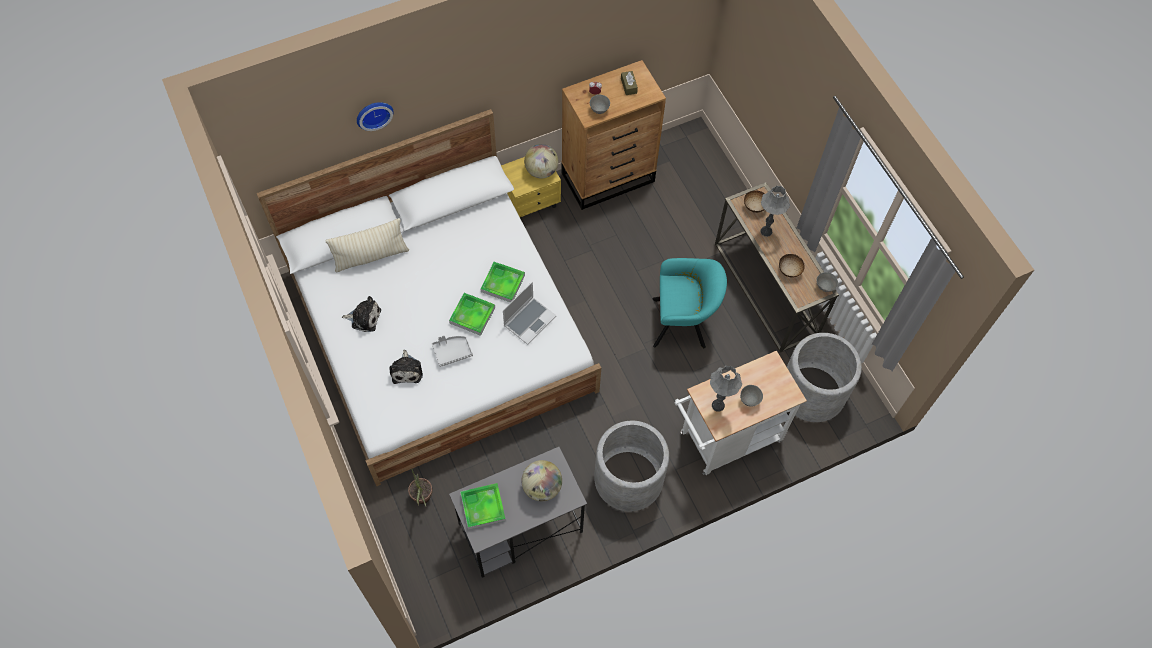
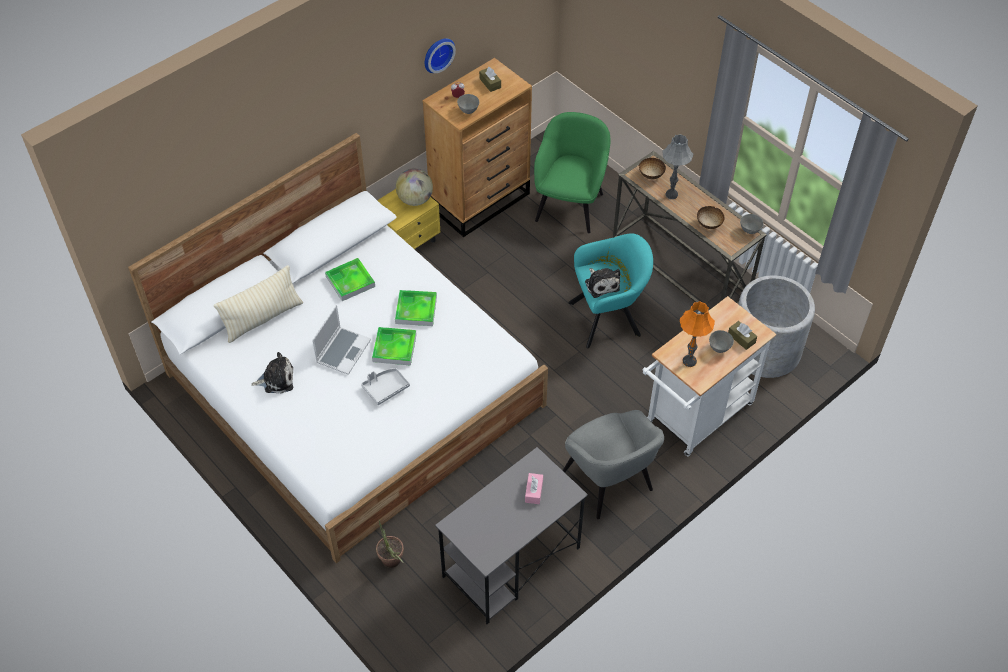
camera: 15 degrees left, 10 degrees down
(373, 113) = (241, 151): wall clock -> wall clock (437, 54)
(407, 370) = (342, 418): plush toy -> plush toy (601, 284)
(483, 507) = (477, 528): tray -> tray (350, 281)
(529, 320) = (458, 338): laptop -> laptop (343, 351)
(542, 487) = (534, 491): globe -> pink tissue box
(628, 479) = (608, 482): grey planter -> grey armchair
(686, 203) = (570, 205): none -> green armchair
(718, 405) = (689, 361): grey table lamp -> orange table lamp
(773, 396) = (741, 338): none -> brown tissue box

